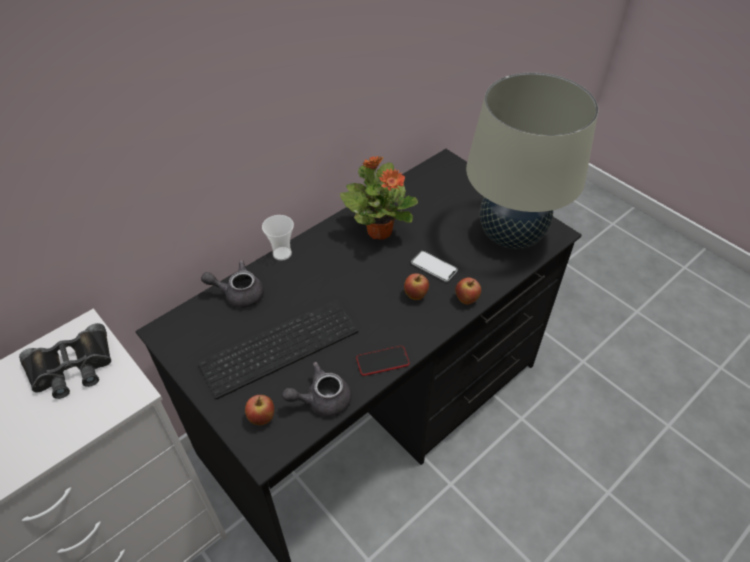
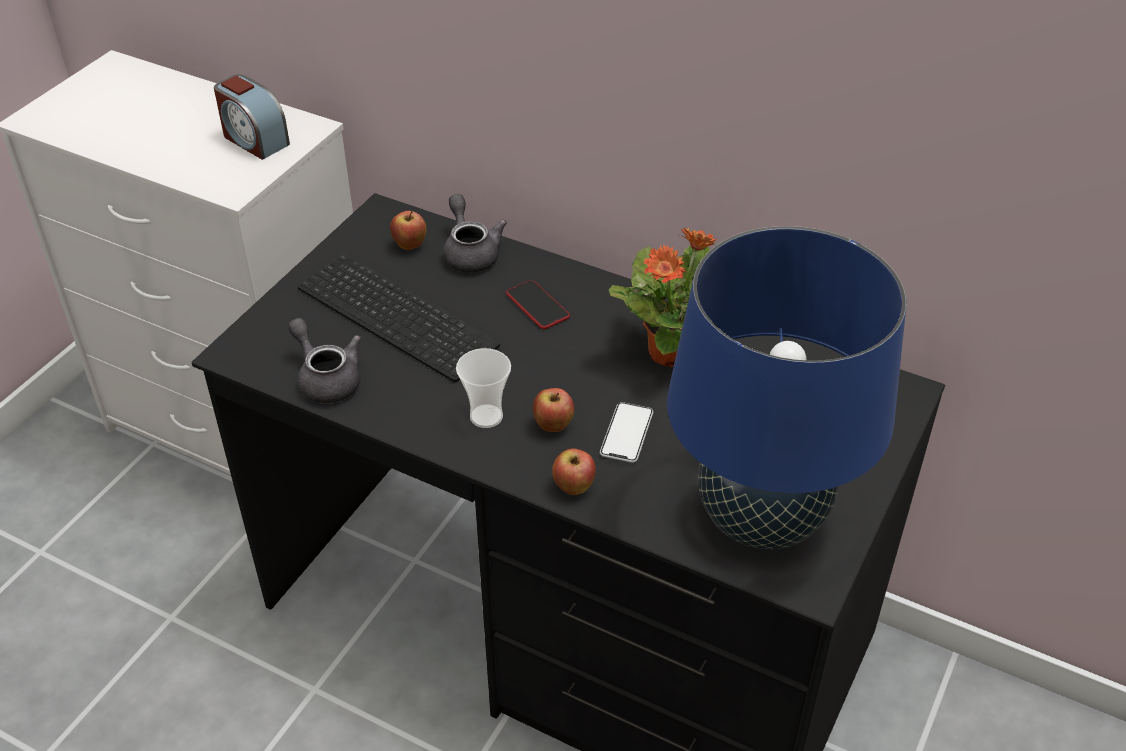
camera: 70 degrees right, 5 degrees down
(72, 368) = (254, 140): black binoculars -> alarm clock
(262, 418) = (282, 334): apple -> apple (410, 246)
(282, 253) = (564, 268): cup -> cup (486, 416)
(382, 361) = (412, 420): phone -> phone (537, 305)
(510, 235) = (761, 517): beige table lamp -> blue table lamp

